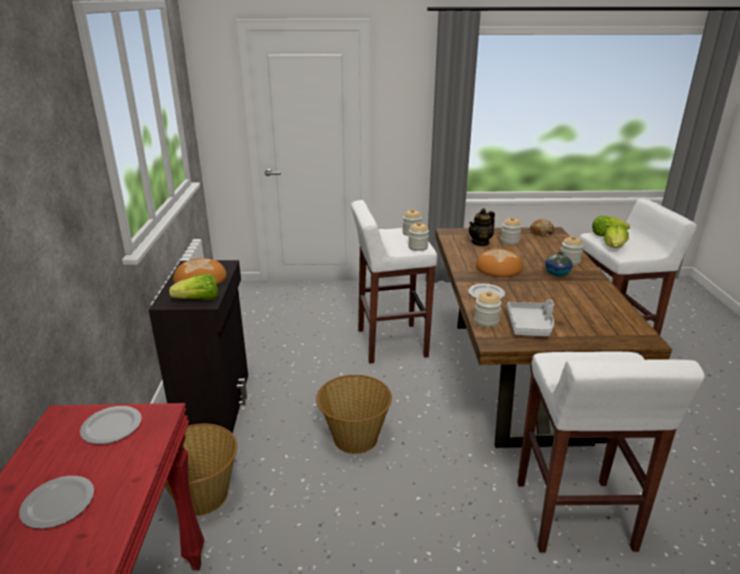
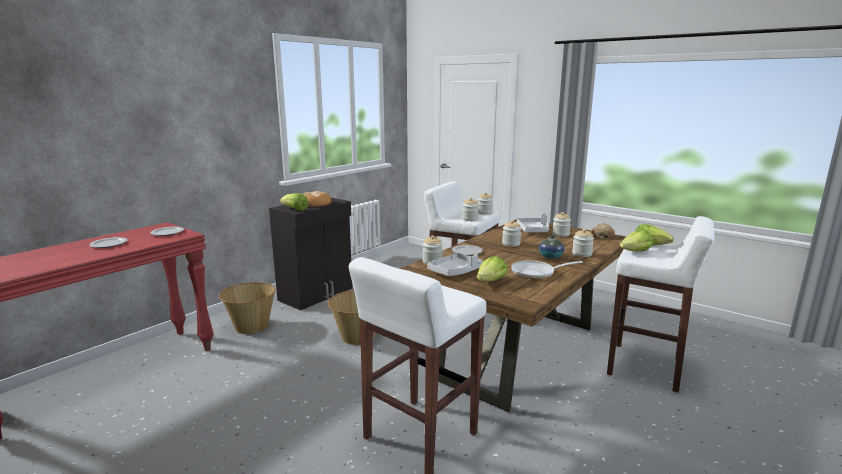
camera: 40 degrees right, 10 degrees down
(480, 242) = (533, 230): teapot -> grey tray
(498, 268) = (511, 244): bread -> jar
(578, 325) = (491, 281): none -> lettuce
(586, 299) = (536, 273): none -> frying pan

